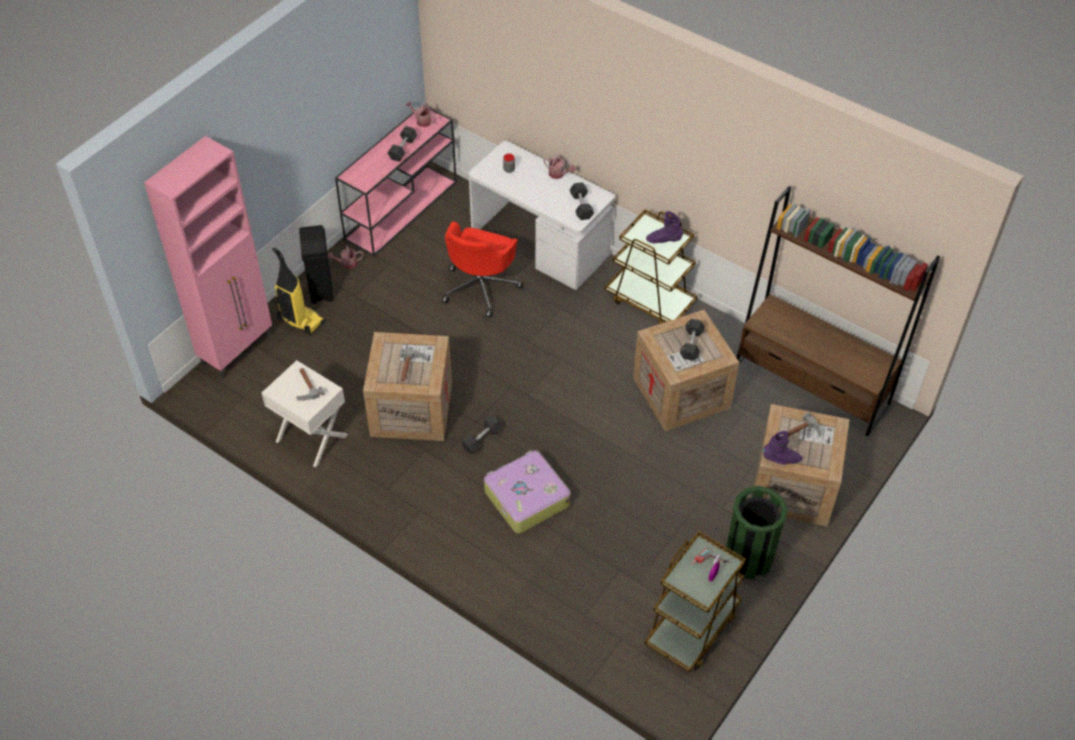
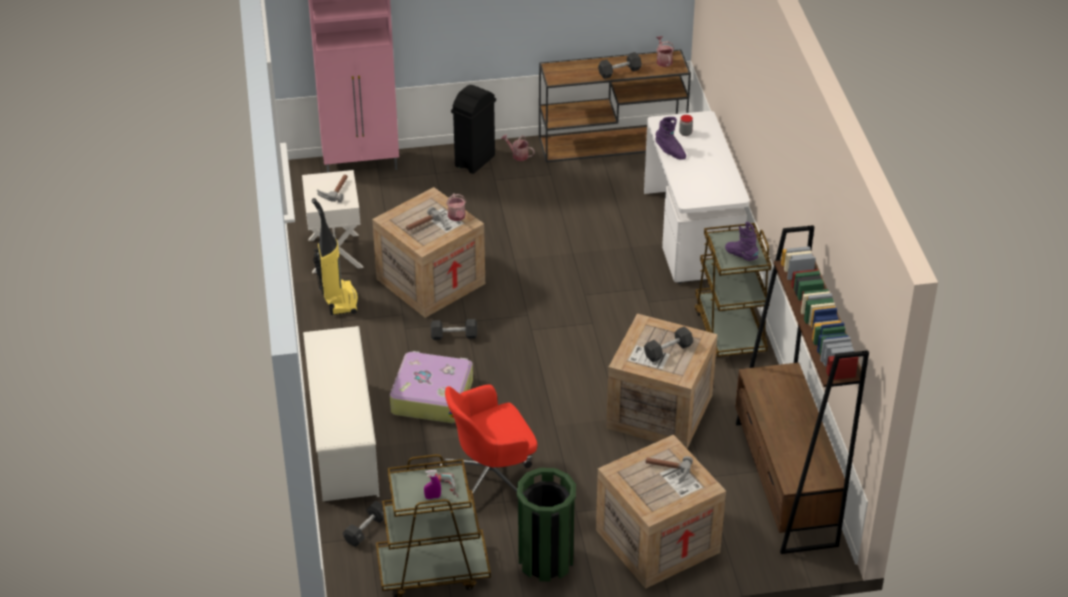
camera: 45 degrees right, 10 degrees down
(300, 321) = (431, 172): vacuum cleaner -> vacuum cleaner (339, 299)
(402, 209) = (613, 142): pink console table -> brown console table
(480, 287) = (600, 233): red office chair -> red office chair (491, 478)
(510, 582) = (343, 441): none -> white shoe rack
(558, 174) = (722, 159): watering can -> watering can (457, 217)
(581, 206) = (707, 192): black dumbbell -> black dumbbell (366, 530)
(781, 459) = (622, 476): purple boot -> purple boot (670, 151)

